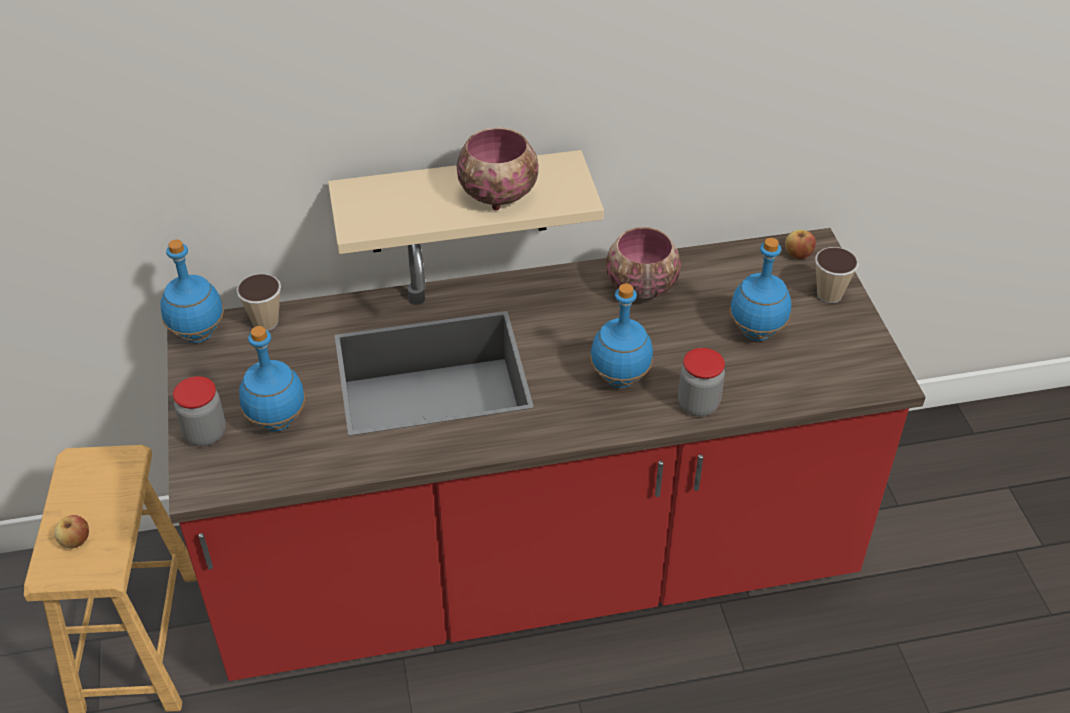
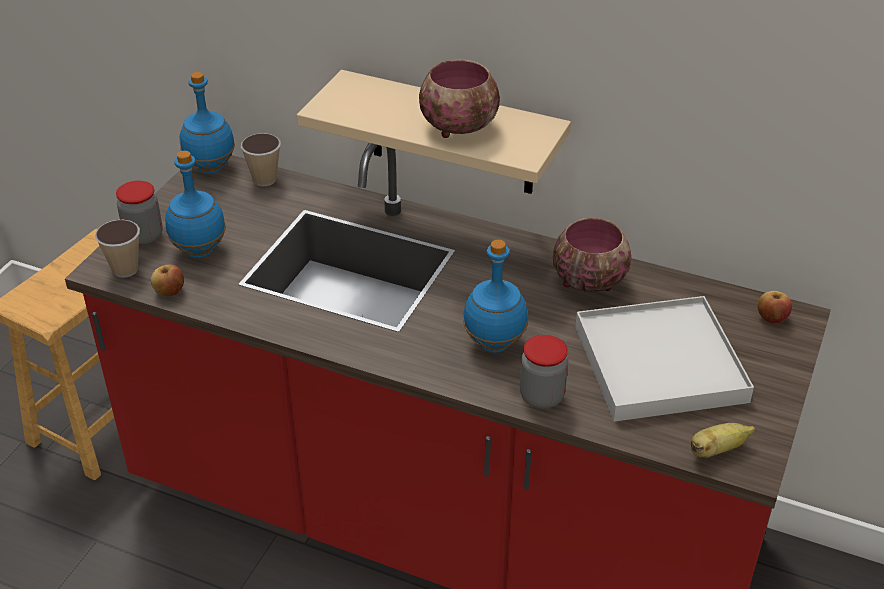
camera: 35 degrees right, 5 degrees down
(75, 541) = (49, 290): apple -> apple (169, 291)
(755, 332) = (659, 363): blue bottle -> white tray
(829, 295) = (767, 365): cup -> cup (125, 269)
(857, 381) = (717, 450): none -> banana

